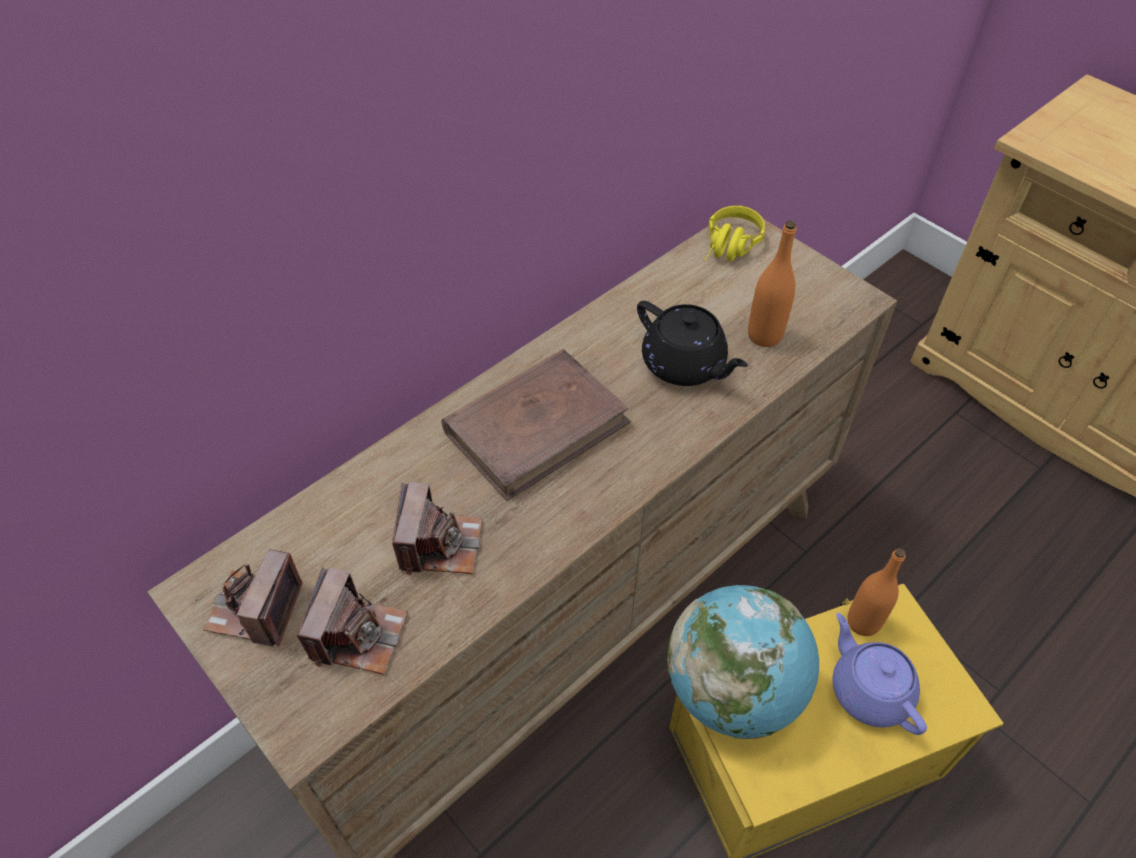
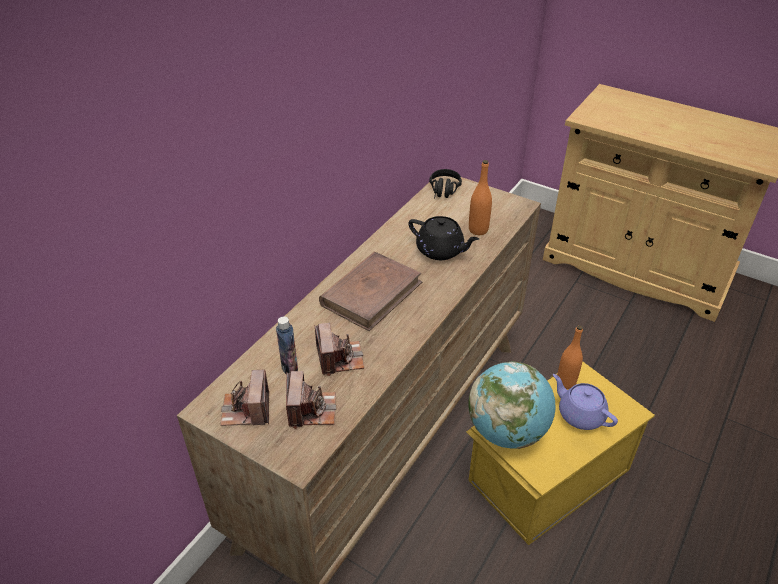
camera: 15 degrees left, 10 degrees down
(353, 542) = (289, 367): none -> bottle
(729, 249) = (444, 192): yellow headphones -> black headphones

